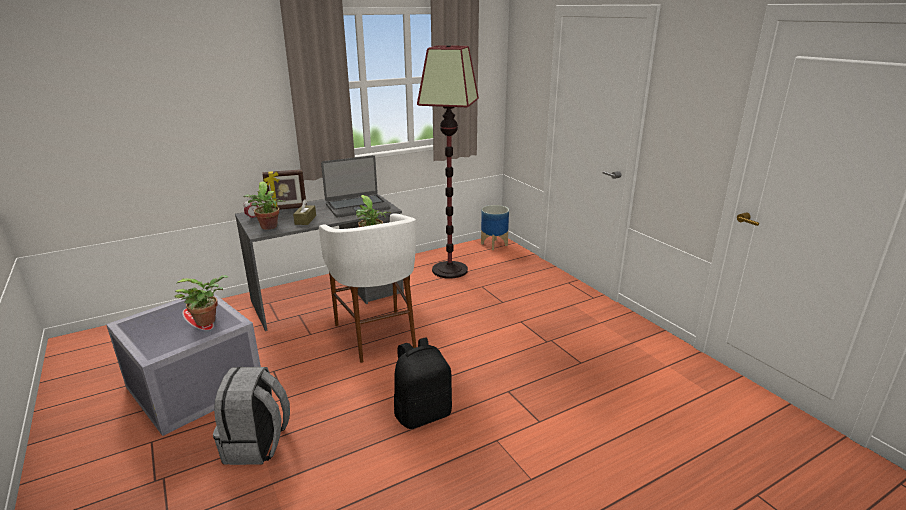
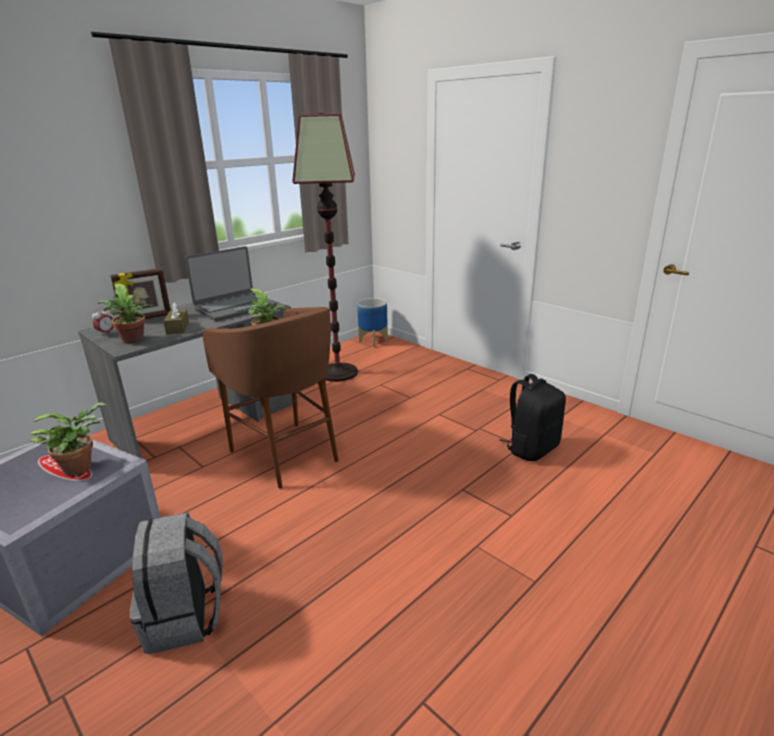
camera: 15 degrees left, 0 degrees up
(377, 335) = (286, 455): white stool -> brown stool
(423, 413) = (380, 533): black backpack -> black backpack (531, 448)

